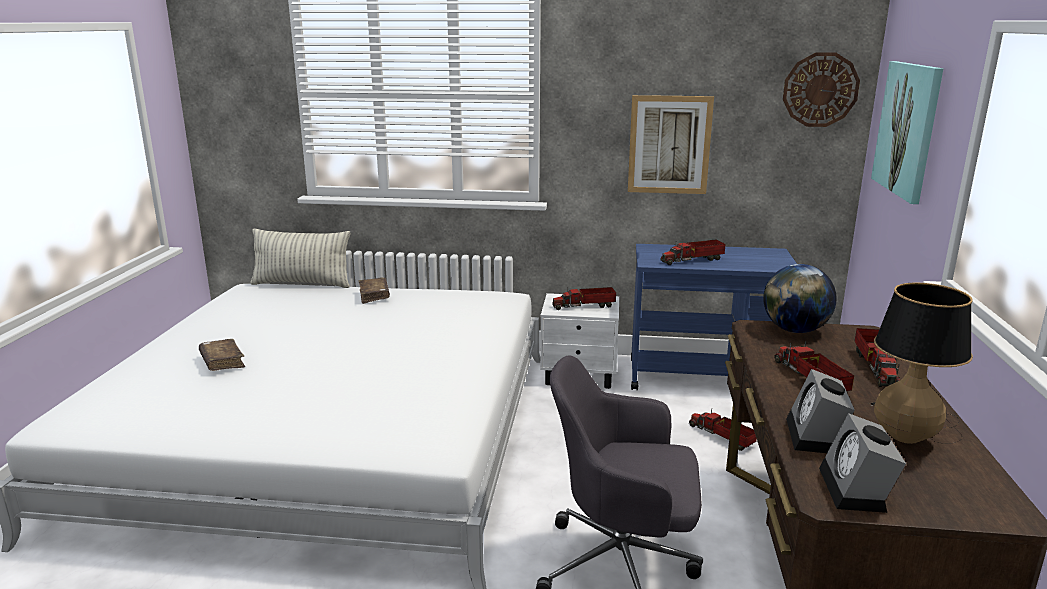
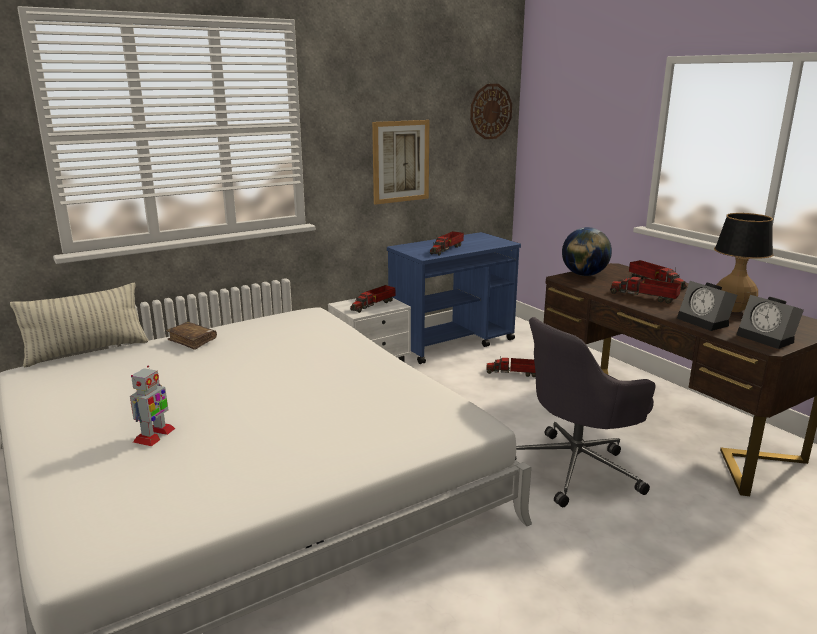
camera: 40 degrees left, 0 degrees up
(222, 362) = (154, 435): brown book -> toy robot
(907, 129) = (574, 133): picture -> none

